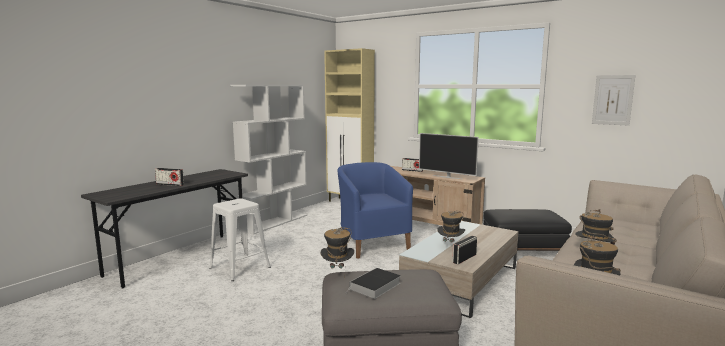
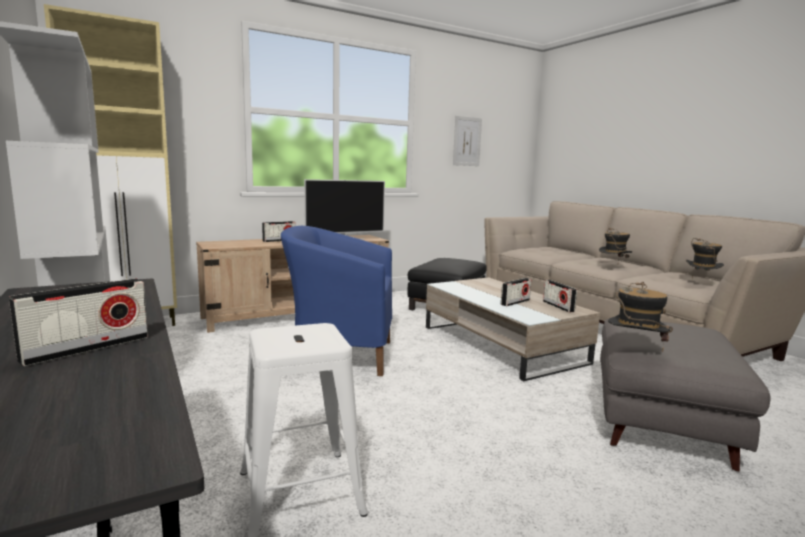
camera: 65 degrees left, 0 degrees up
(374, 286) = (690, 342): book -> none
(450, 246) = (515, 302): hat -> radio

